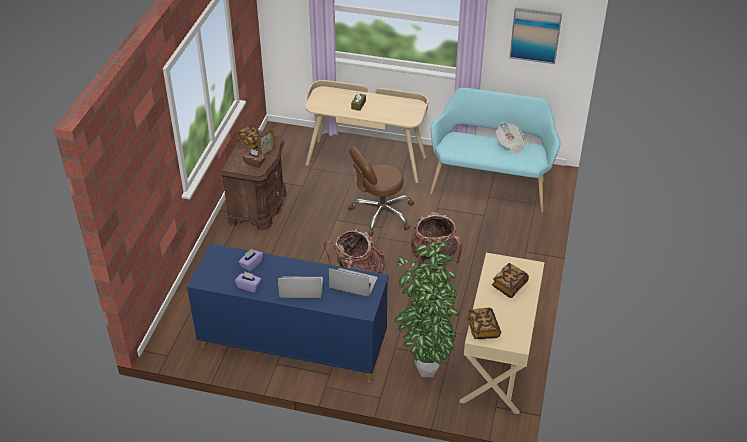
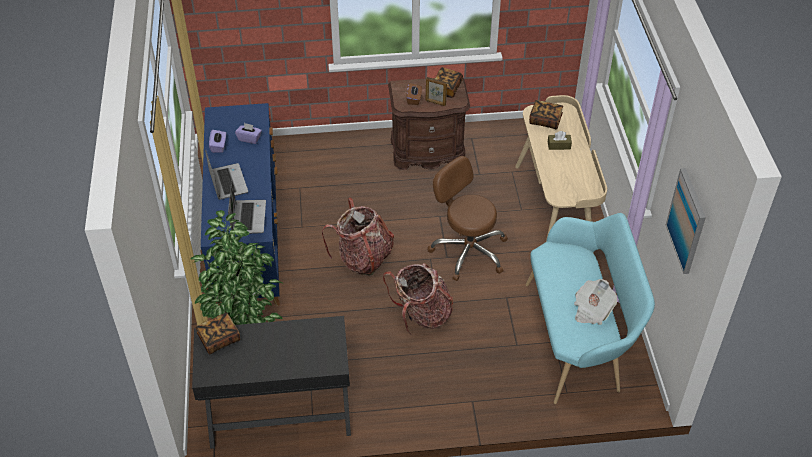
camera: 70 degrees right, 5 degrees up
(499, 362) = (279, 413): beige desk -> black desk
(509, 286) = (295, 348): book -> book (545, 120)

